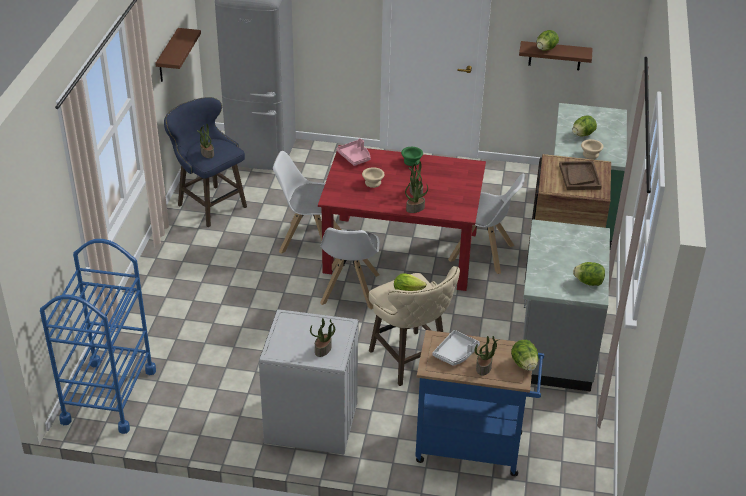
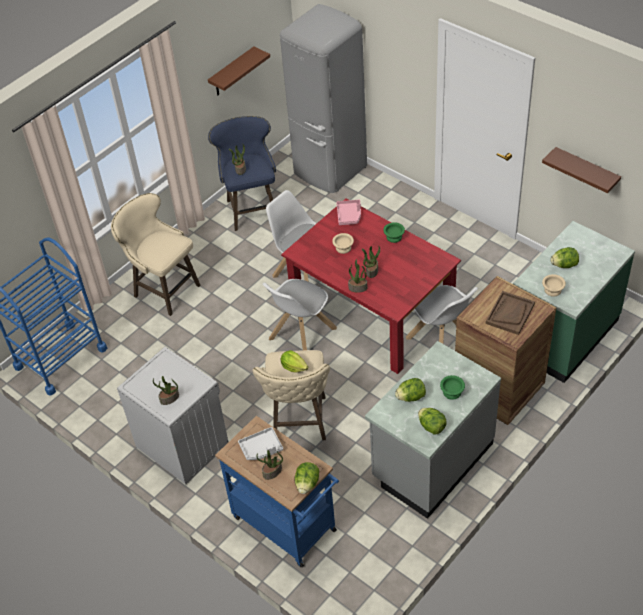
camera: 35 degrees right, 10 degrees up
(175, 298) = (164, 289): none -> beige stool
(546, 49) = (571, 164): lettuce -> lettuce (411, 397)
(580, 251) = (452, 391): none -> green bowl

